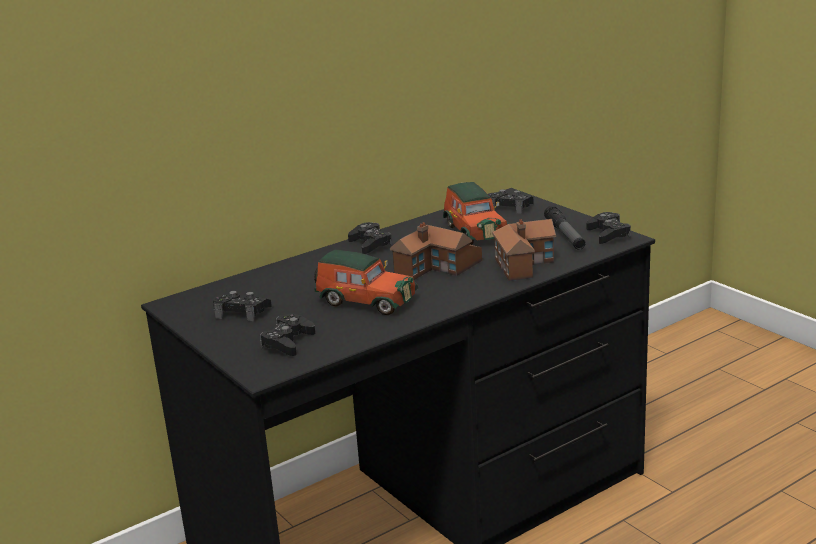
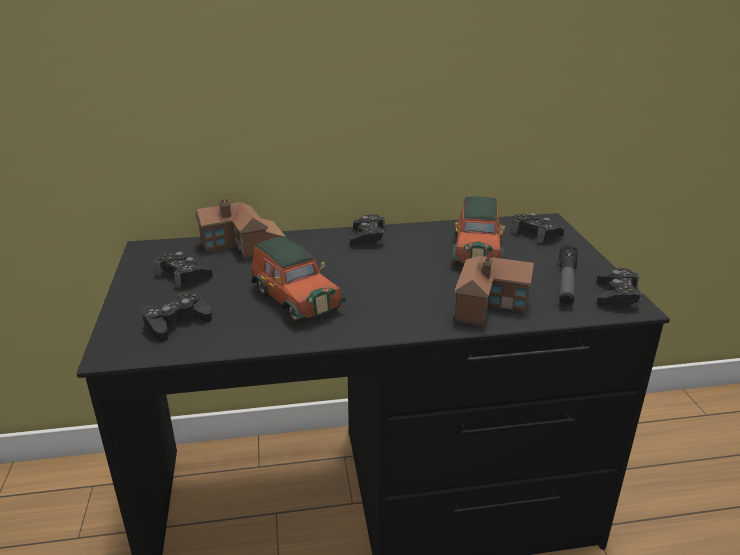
camera: 25 degrees right, 5 degrees up
(437, 267) = (400, 281): toy house -> toy house (243, 246)

